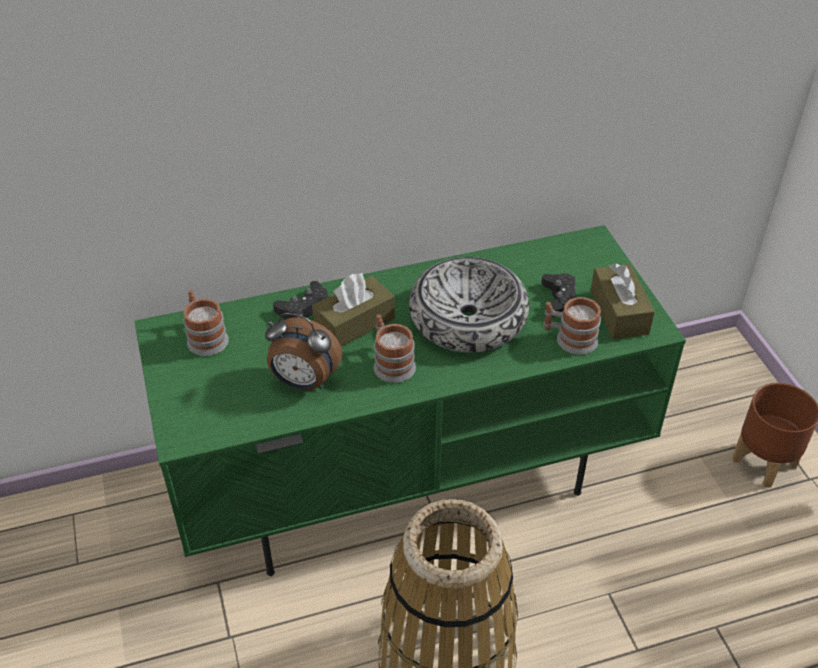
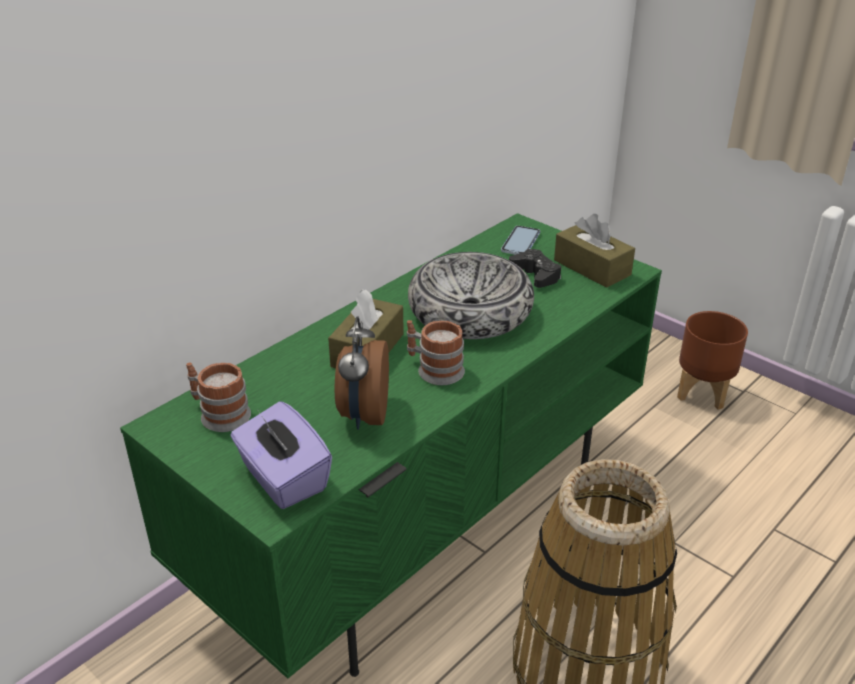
camera: 30 degrees left, 10 degrees down
(207, 412) = (283, 479): none -> purple tissue box
(304, 308) = (305, 355): black game controller -> none
(304, 382) = (363, 415): alarm clock -> alarm clock turned 105 degrees clockwise
(569, 339) = (572, 298): mug -> none
(577, 260) = (520, 242): none -> phone

